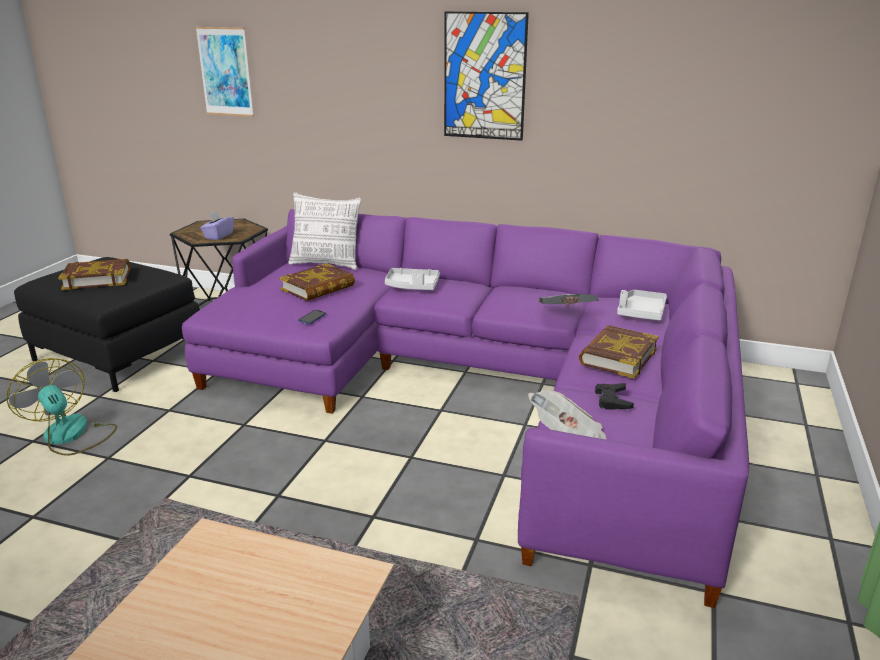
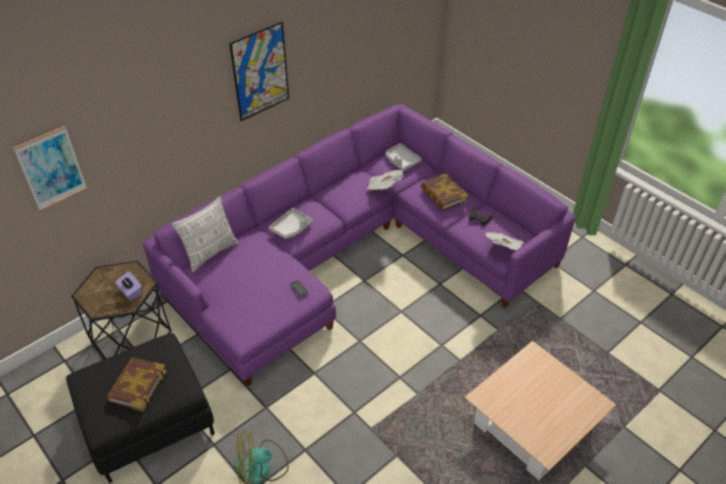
camera: 60 degrees left, 20 degrees up
(318, 288) = (258, 271): book -> none

